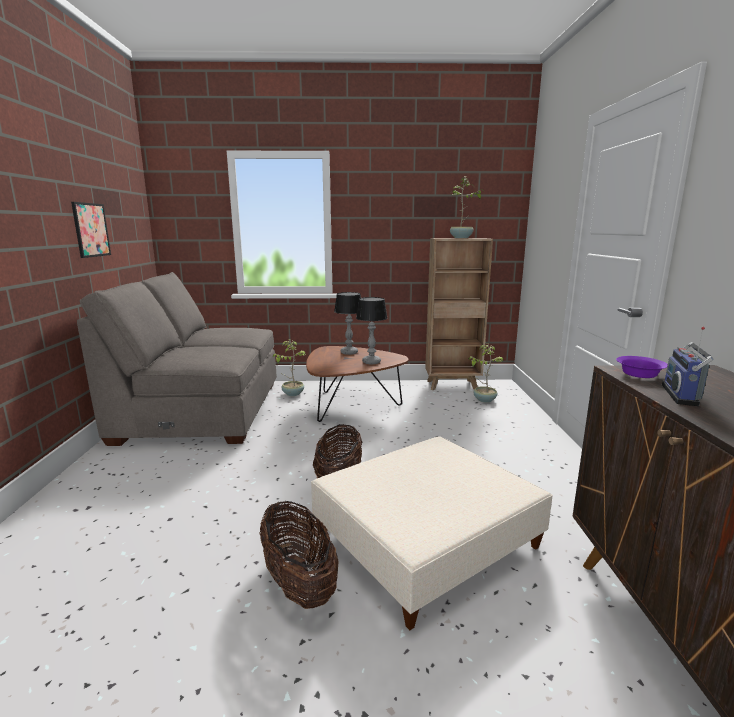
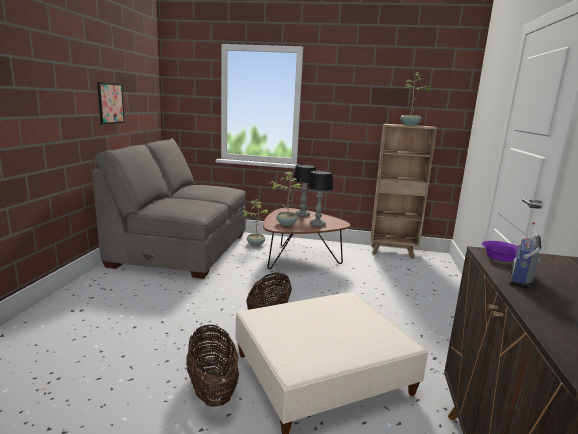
camera: 10 degrees right, 0 degrees up
(484, 400) = (416, 268): potted plant -> potted plant (286, 223)

